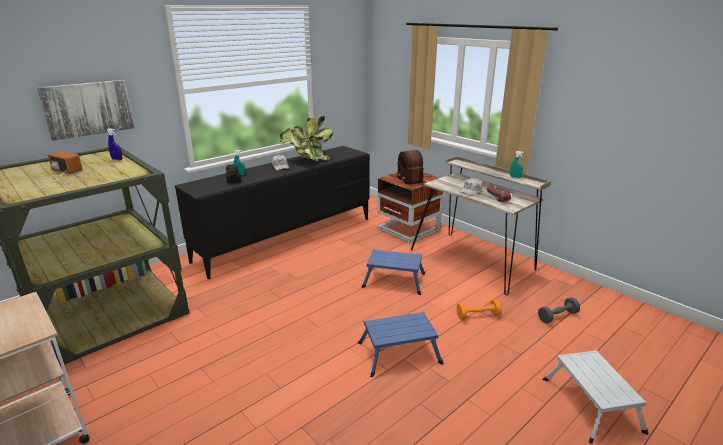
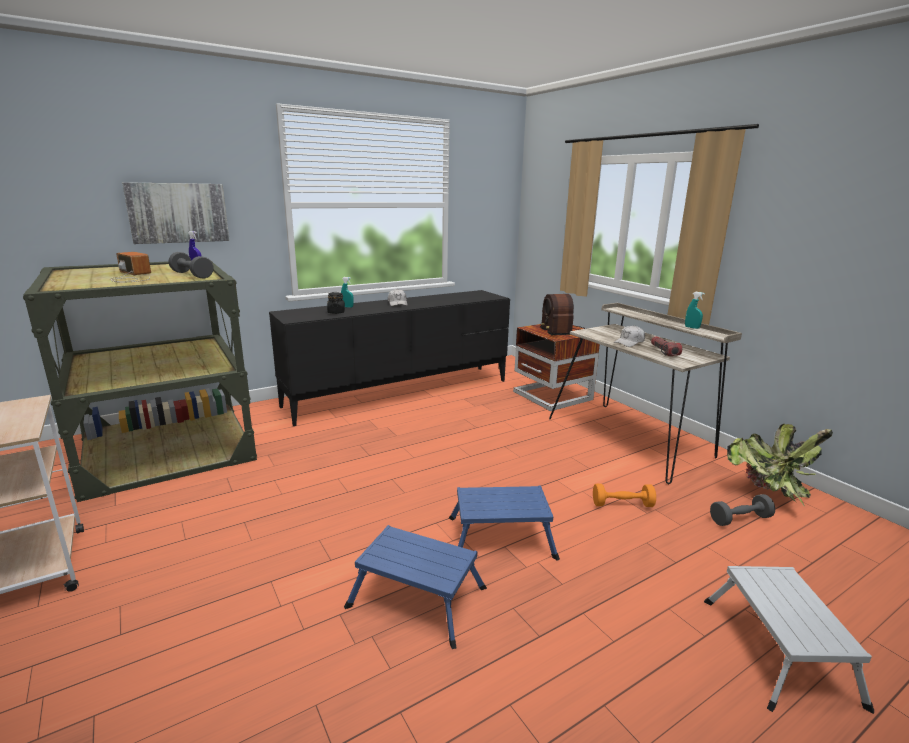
camera: 10 degrees right, 5 degrees down
(120, 169) = (192, 275): none -> grey dumbbell
(307, 160) = (432, 300): potted plant -> potted plant (768, 494)
(394, 280) = (519, 450): blue step ladder -> blue step ladder (418, 597)

